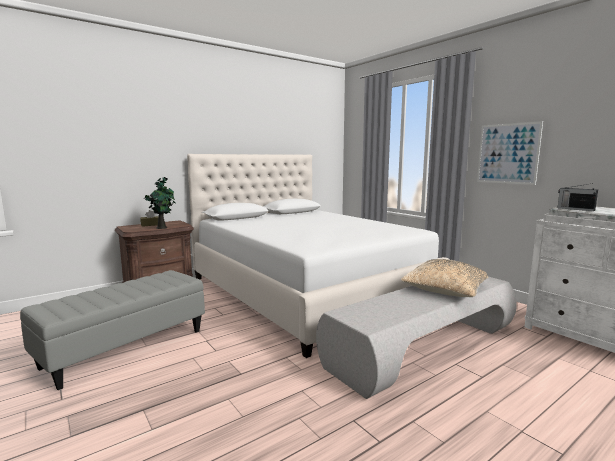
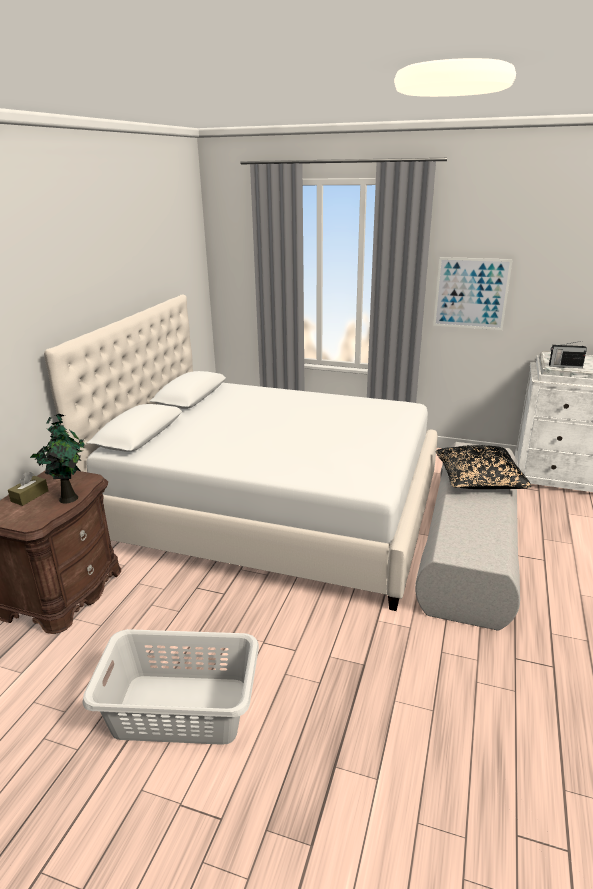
camera: 35 degrees left, 15 degrees up
(125, 348) = (180, 708): grey ottoman -> grey laundry basket
(445, 288) = (479, 478): beige pillow -> black pillow

